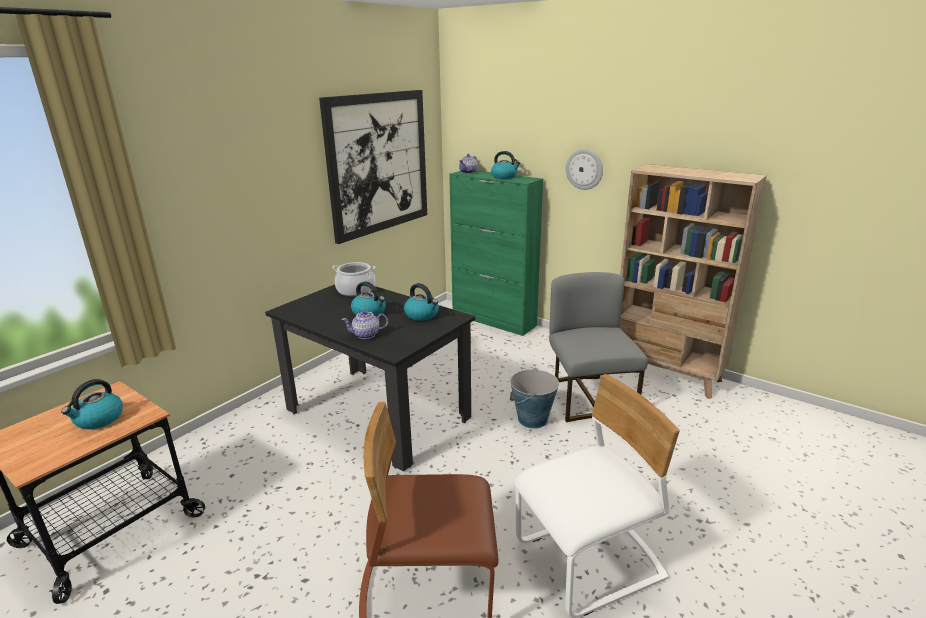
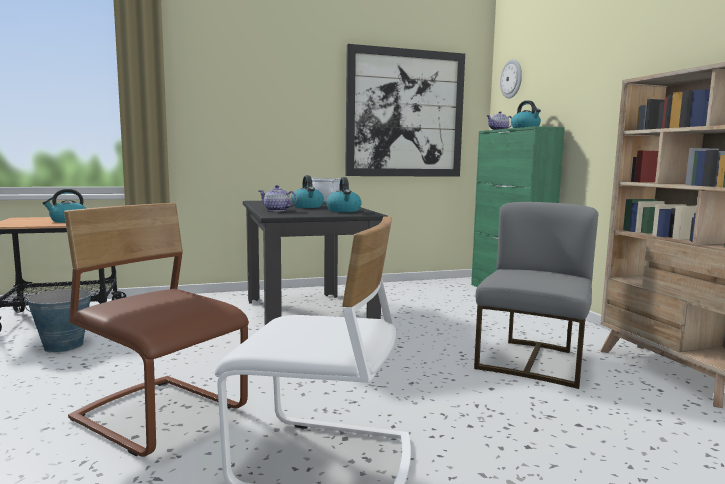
camera: 35 degrees right, 15 degrees down
(532, 419) = (439, 357): bucket -> bucket (63, 346)
(584, 169) = (603, 108): wall clock -> wall clock (511, 79)

